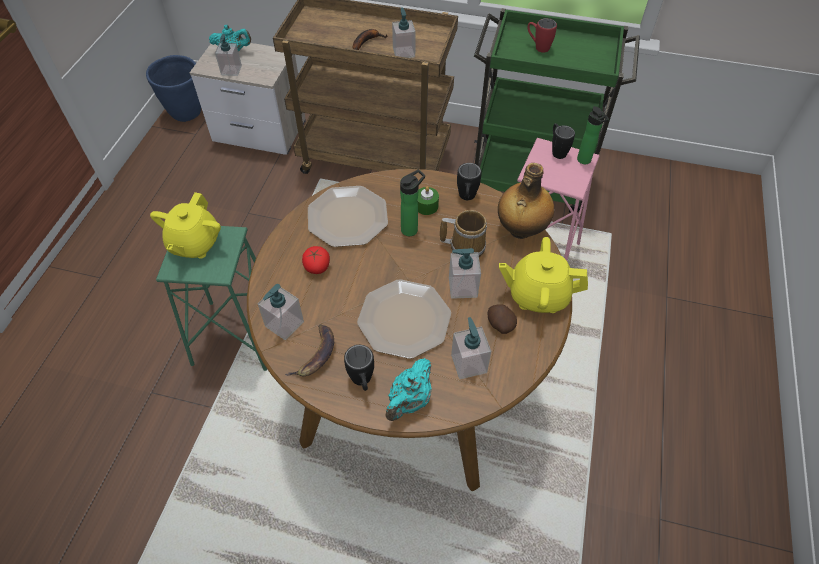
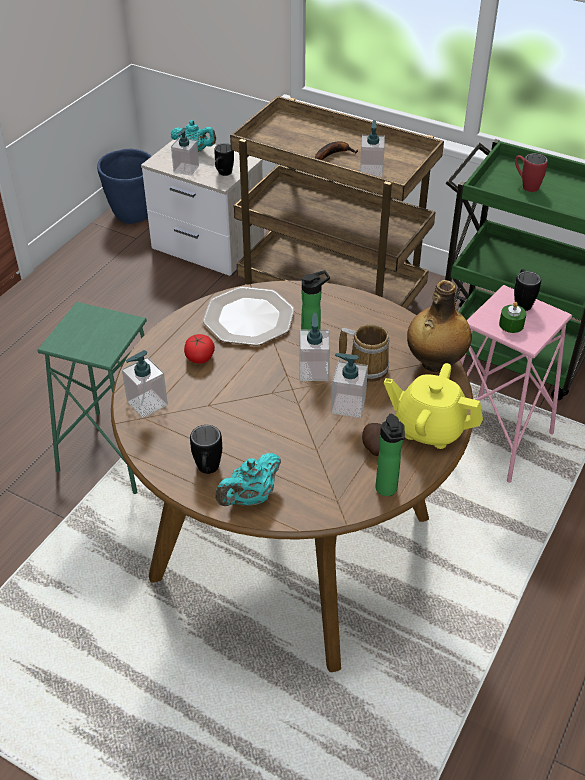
camera: 15 degrees right, 10 degrees down
(194, 244) = (87, 324): yellow teapot -> none
(316, 355) = (169, 437): banana -> none
(404, 318) = (273, 422): plate -> none
(426, 206) = (338, 322): green candle -> green candle (511, 325)
(466, 198) = (385, 322): black mug -> black mug (223, 174)
(468, 363) = (326, 477): soap dispenser -> soap dispenser (314, 371)
(585, 161) = (551, 318): bottle -> bottle (387, 491)

